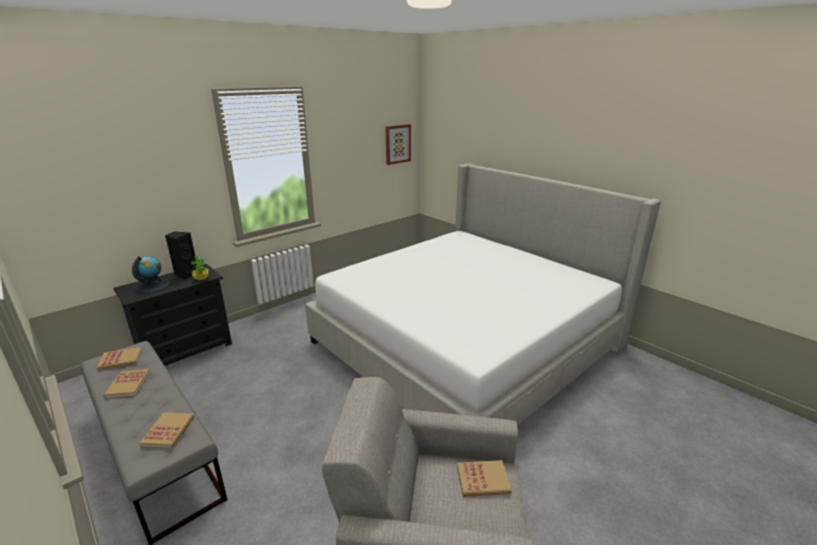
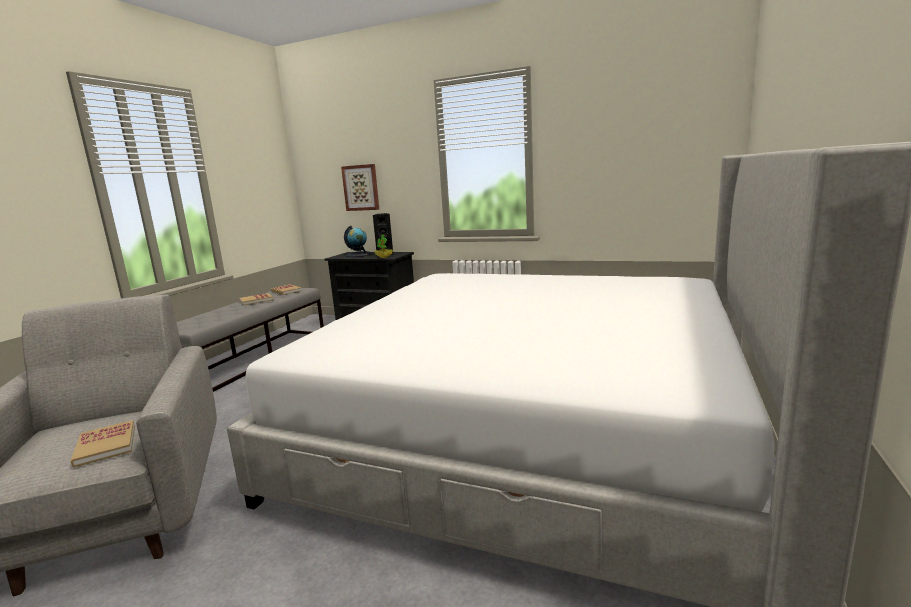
camera: 65 degrees right, 10 degrees down
(168, 431) = (201, 322): book -> none
(397, 144) = (690, 138): picture -> picture (361, 187)

